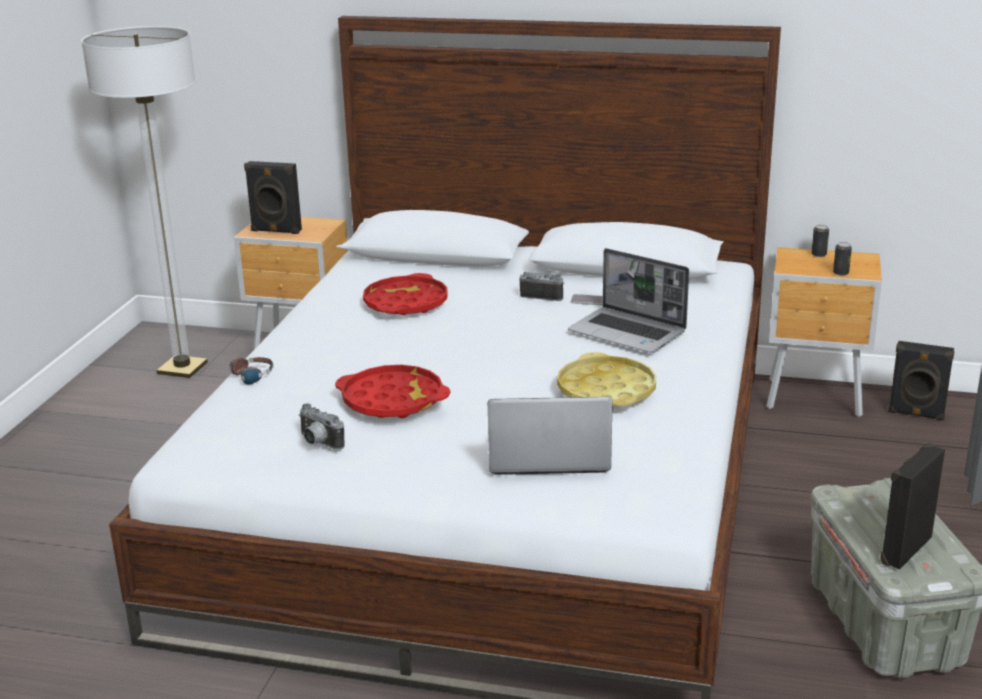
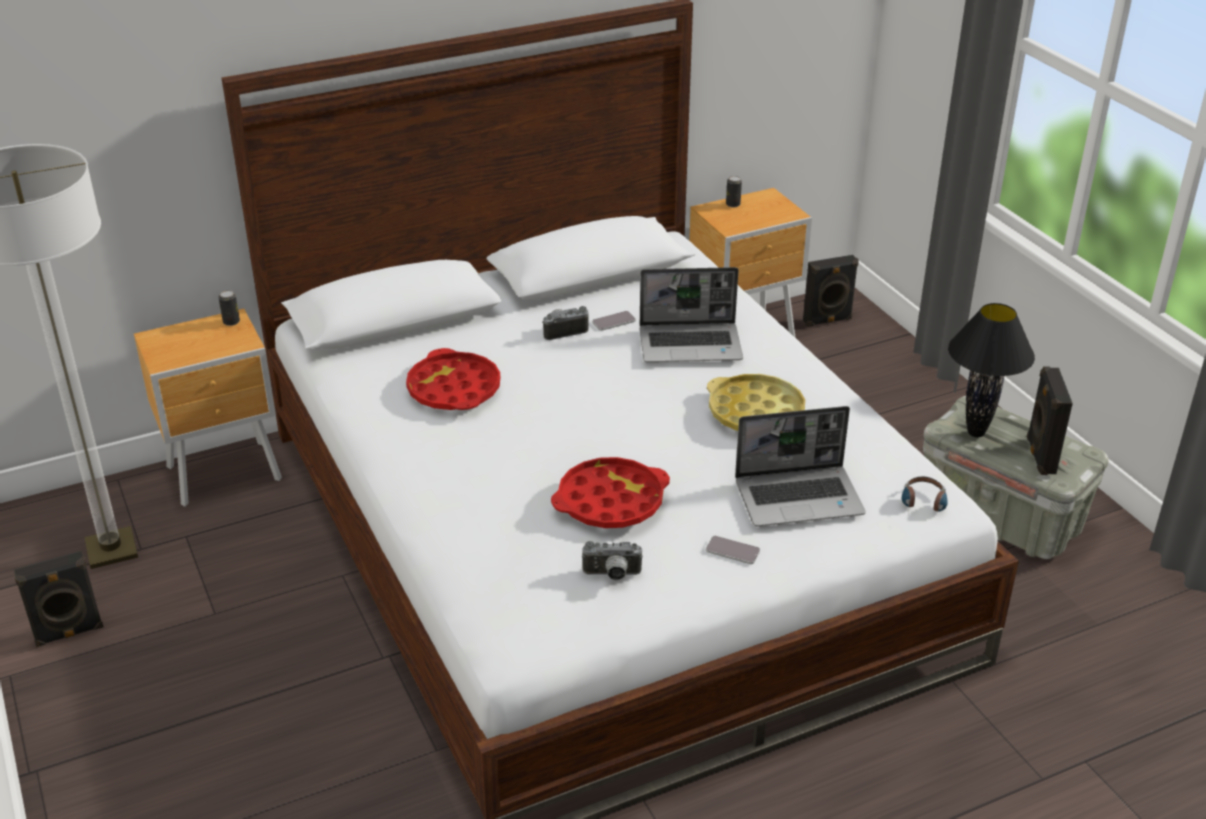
camera: 40 degrees left, 10 degrees up
(246, 378) = (432, 539): headphones -> headphones (923, 505)
(276, 231) = (189, 350): black speaker -> black speaker (69, 634)
(433, 467) = (732, 551): none -> phone
(546, 456) = (800, 497): laptop -> laptop turned 150 degrees counterclockwise
(840, 273) = (773, 219): can -> can (231, 322)
(862, 507) = (977, 433): none -> black table lamp

